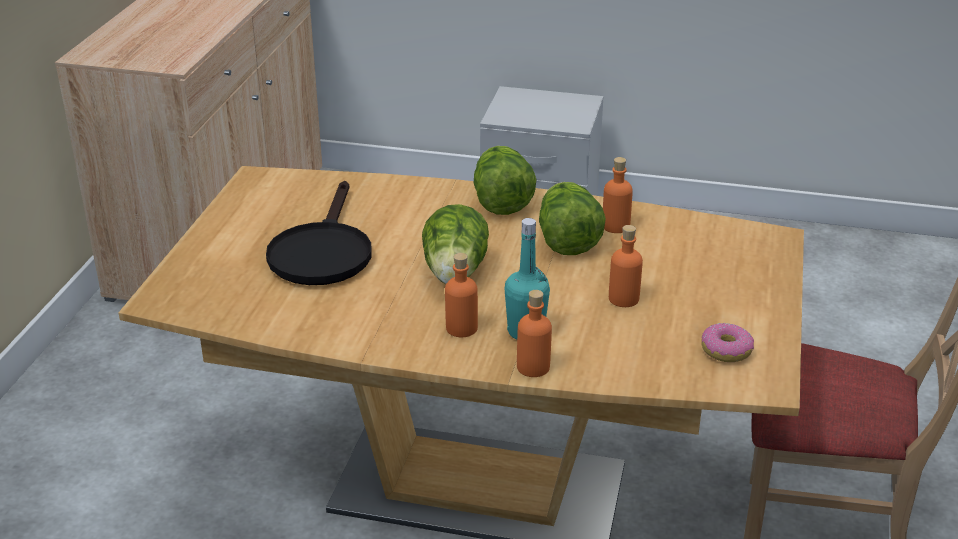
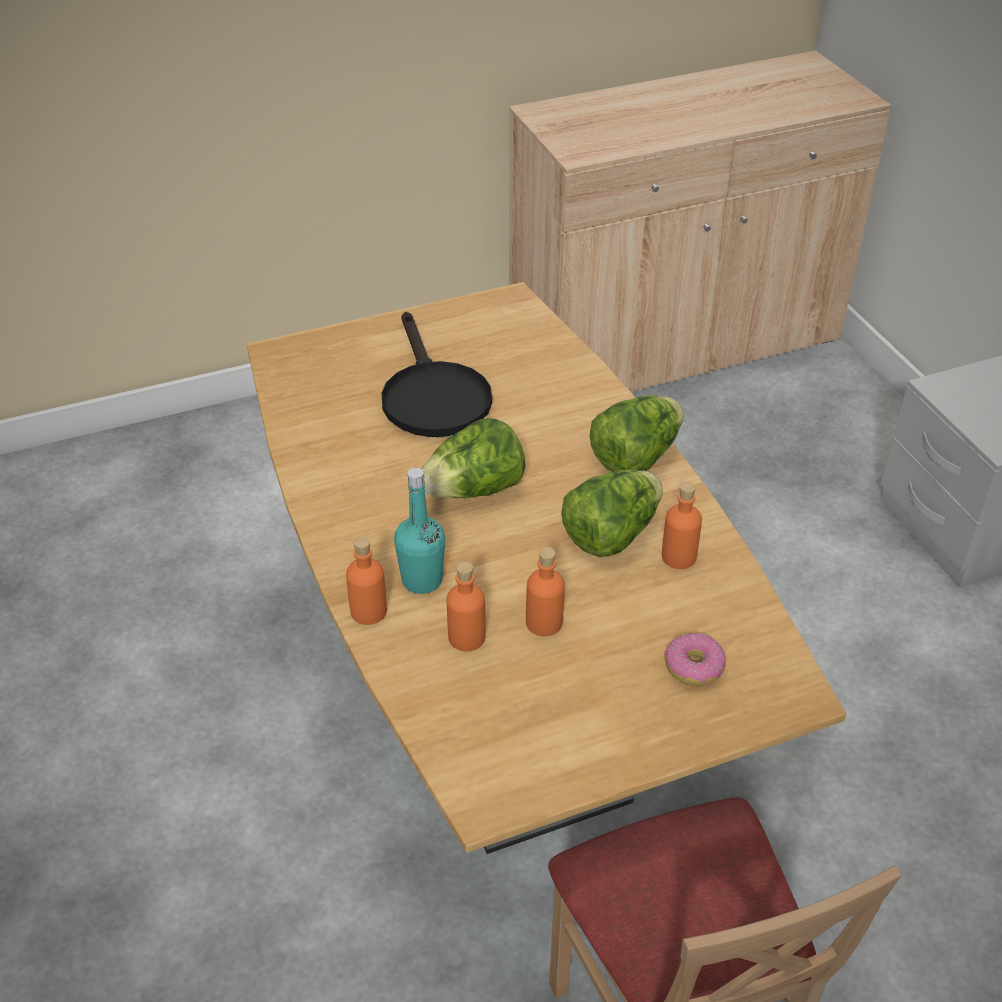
camera: 55 degrees right, 10 degrees up
(322, 251) = (432, 395): black frying pan -> black frying pan turned 75 degrees counterclockwise
(461, 328) = (390, 536): orange bottle -> orange bottle (466, 637)
(726, 350) = (520, 742): donut -> donut (694, 667)

